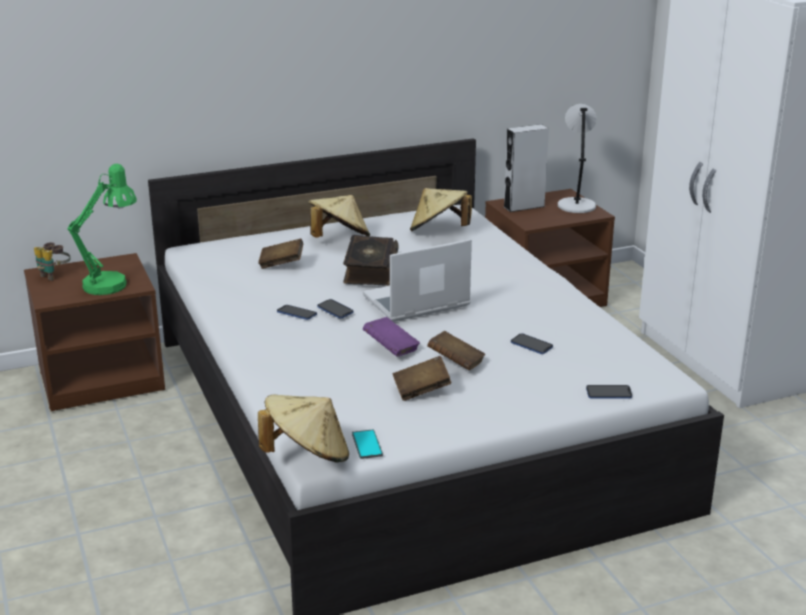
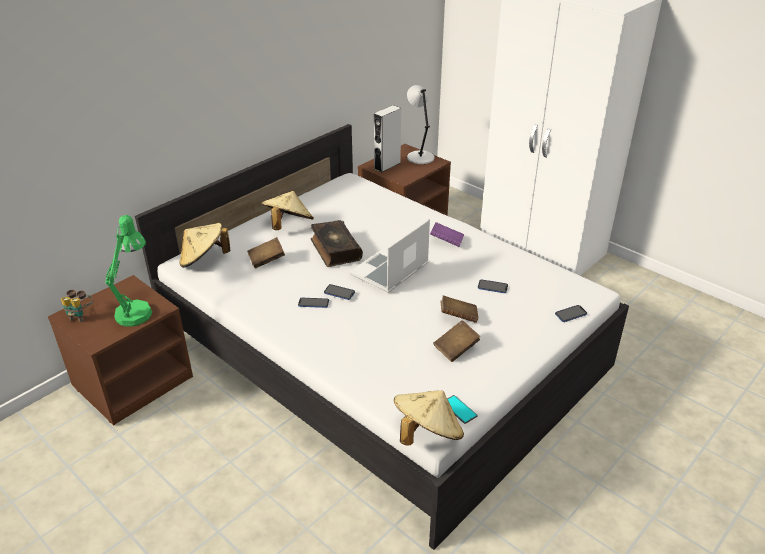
camera: 25 degrees left, 10 degrees up
(391, 348) = (405, 317): purple book -> purple book (446, 242)
(439, 231) = (352, 201): beige hat -> beige hat (204, 260)

